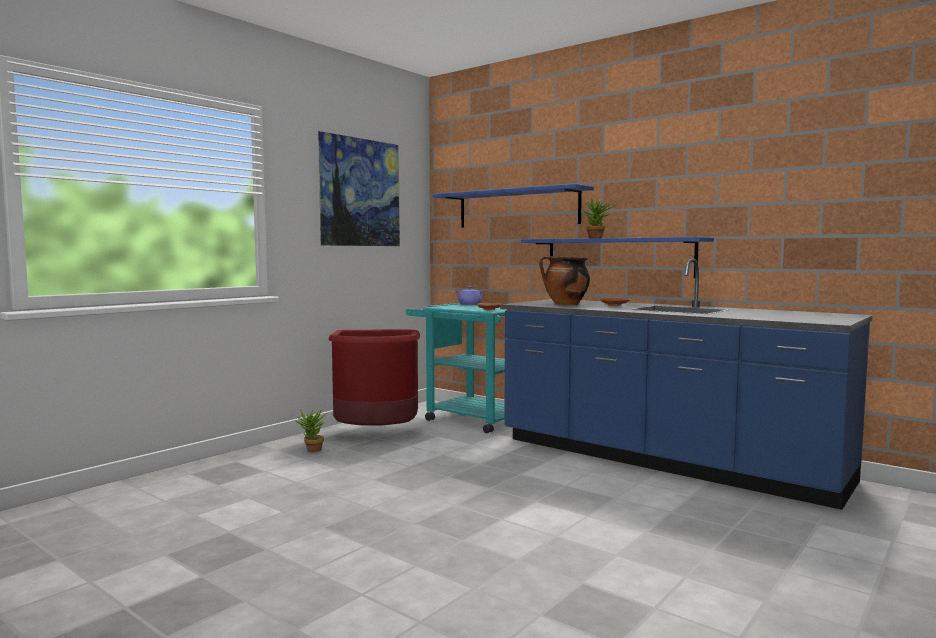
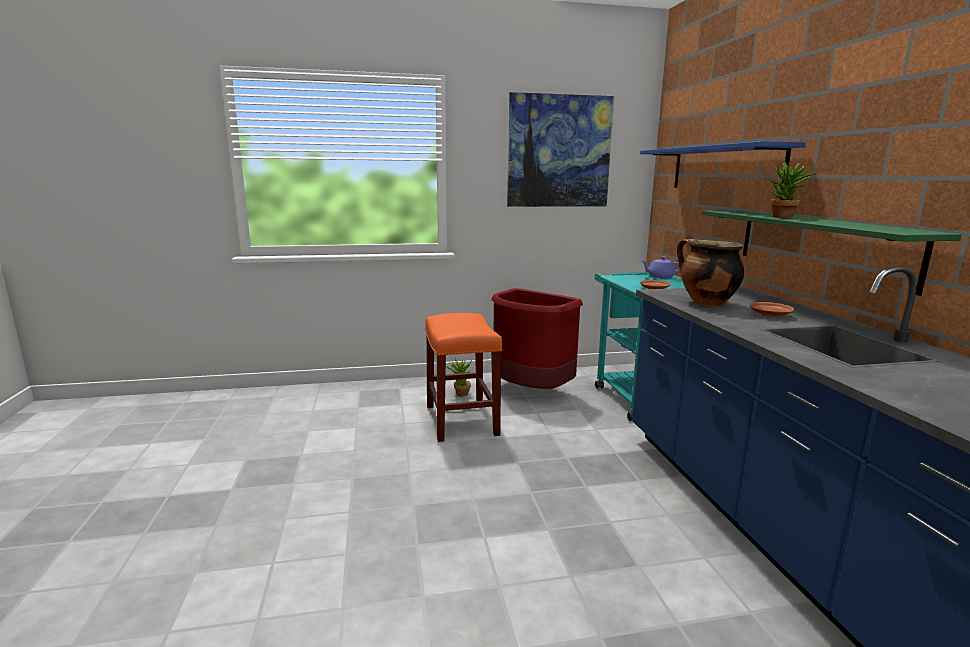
camera: 40 degrees right, 10 degrees up
(351, 466) = (462, 421): none -> orange stool
(618, 257) = (820, 245): blue shelf -> green shelf

